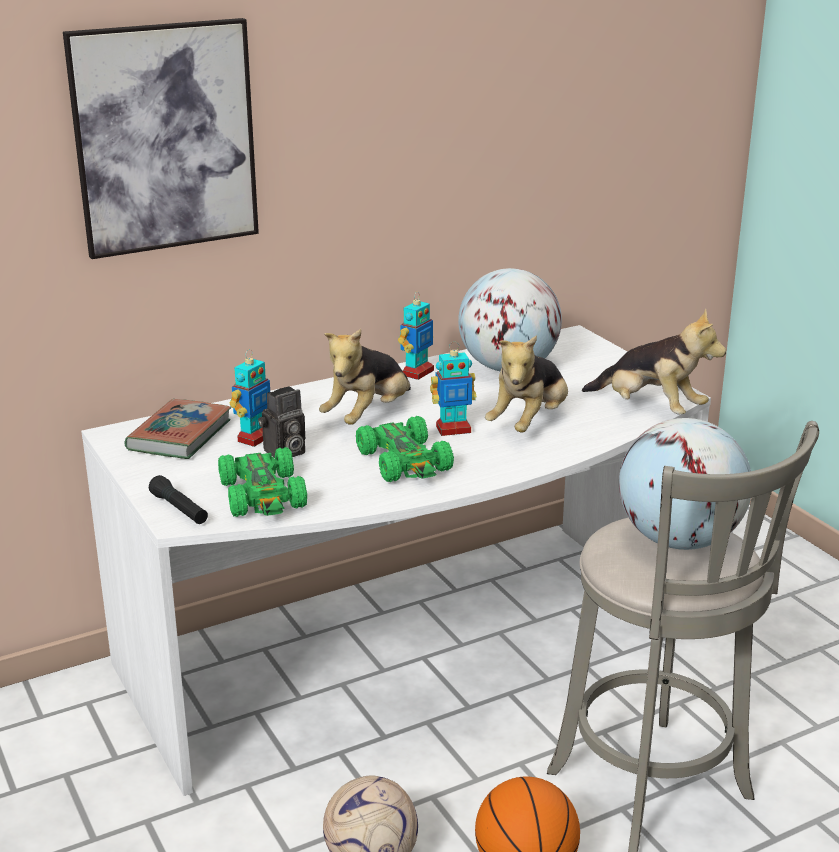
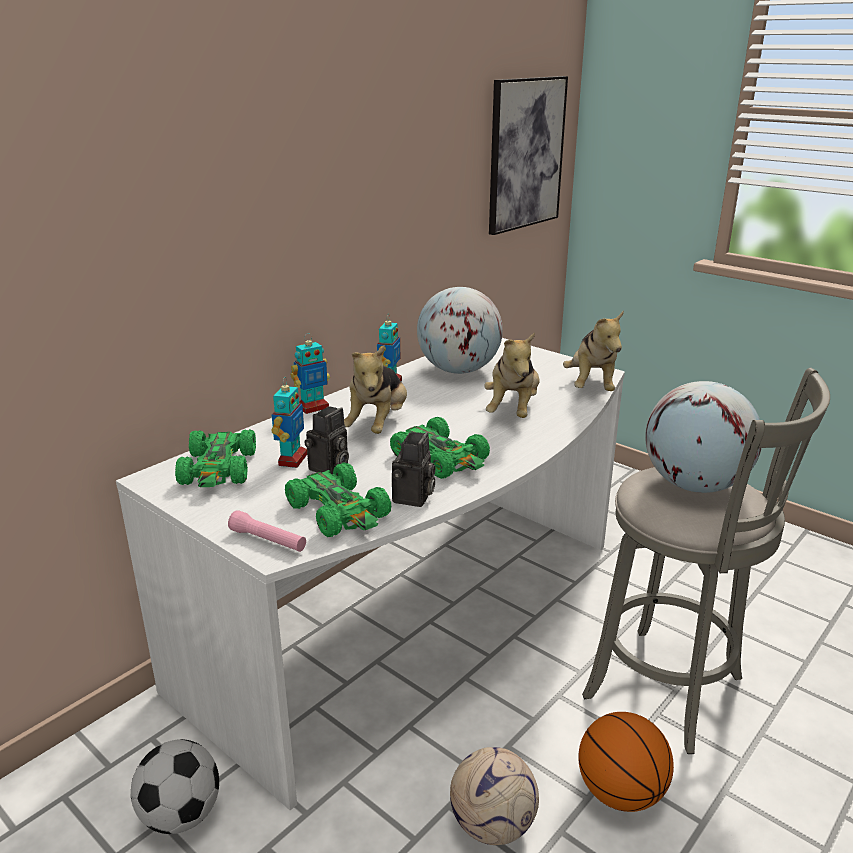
camera: 20 degrees left, 0 degrees up
(85, 773) = (181, 815): none -> football
(165, 138) = (171, 181): picture -> picture (525, 154)
(179, 509) = (268, 540): black flashlight -> pink flashlight
(180, 435) = (219, 469): book -> green toy car
(344, 496) = (413, 498): none -> camera
(453, 429) = (457, 425): toy robot -> toy robot (313, 407)
(650, 409) = (591, 386): plush toy -> plush toy turned 75 degrees clockwise

